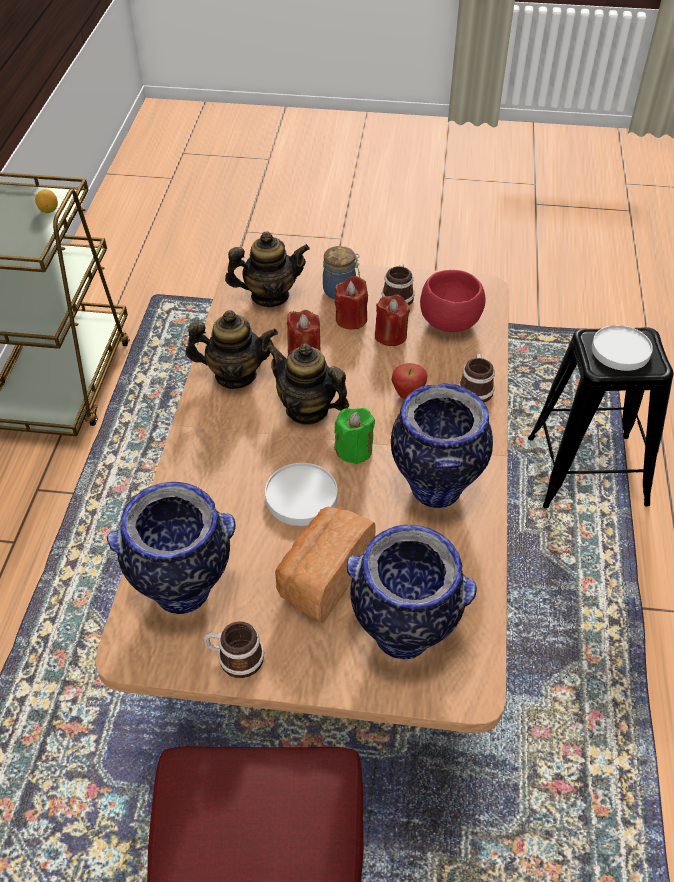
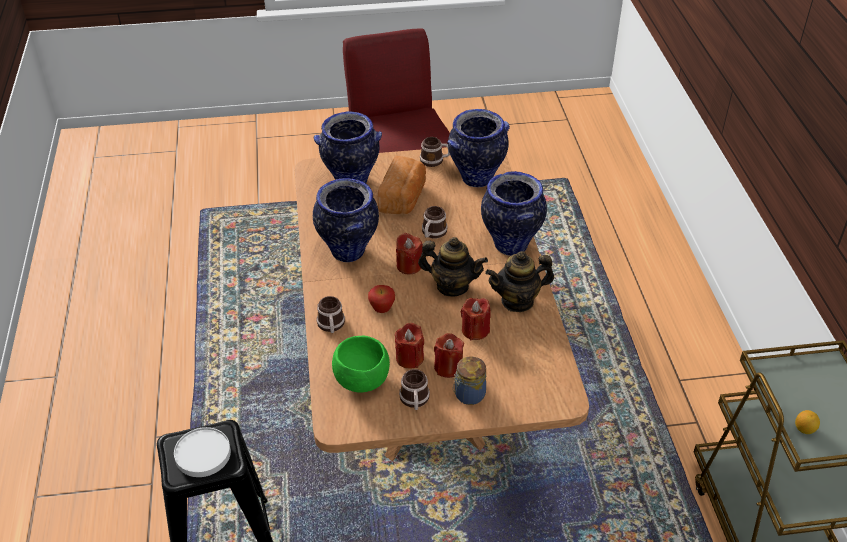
camera: 165 degrees right, 5 degrees down
(200, 454) = (510, 245): none -> vase
(269, 296) = (529, 376): teapot -> none
(301, 496) = (432, 233): white plate -> mug
(354, 450) = (409, 266): green candle -> red candle
(450, 322) = (361, 381): red bowl -> green bowl

